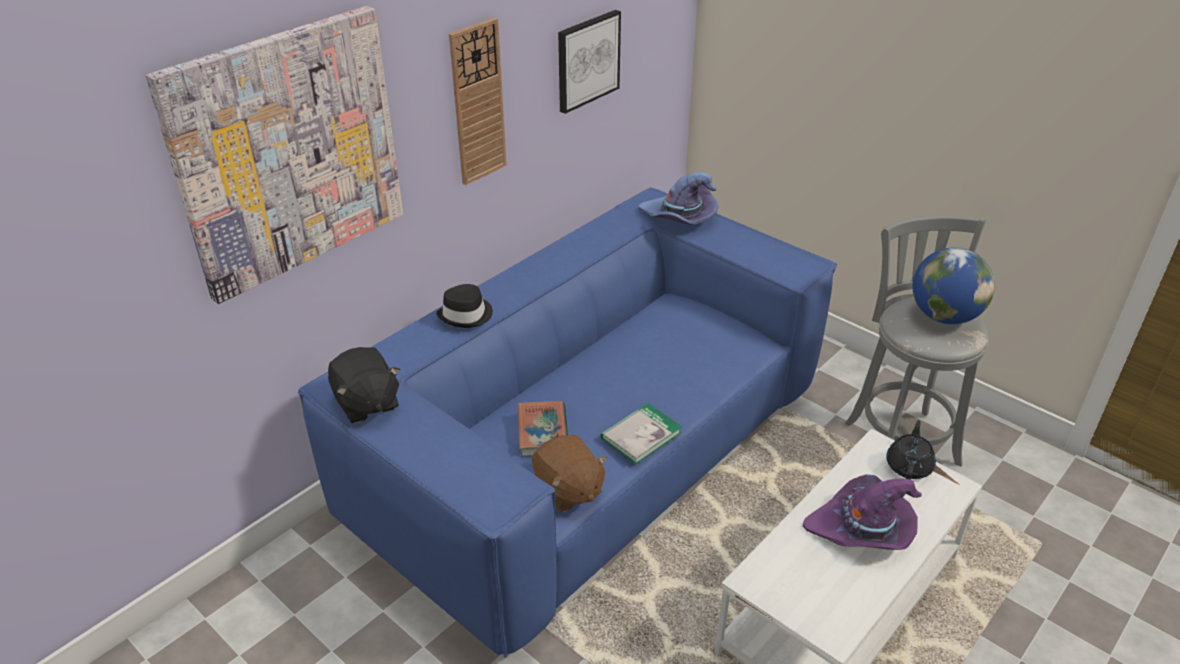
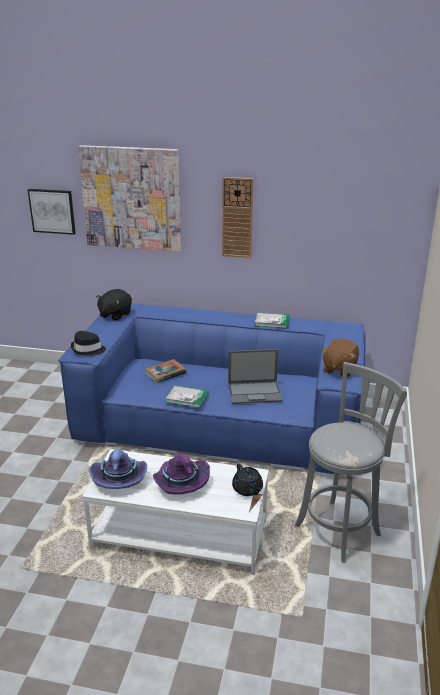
camera: 60 degrees right, 10 degrees down
(466, 315) = (192, 314): black hat -> black hat (88, 349)
(568, 490) = (135, 391): brown plush toy -> brown plush toy (339, 369)
(573, 251) = (272, 322): none -> book
(587, 60) = (321, 225): picture -> picture (52, 211)
(678, 361) = (255, 392): none -> laptop
(680, 217) = (342, 338): purple hat -> purple hat (119, 478)
(909, 466) = (247, 489): black teapot -> black teapot turned 75 degrees clockwise
(944, 316) = (355, 441): globe -> none

